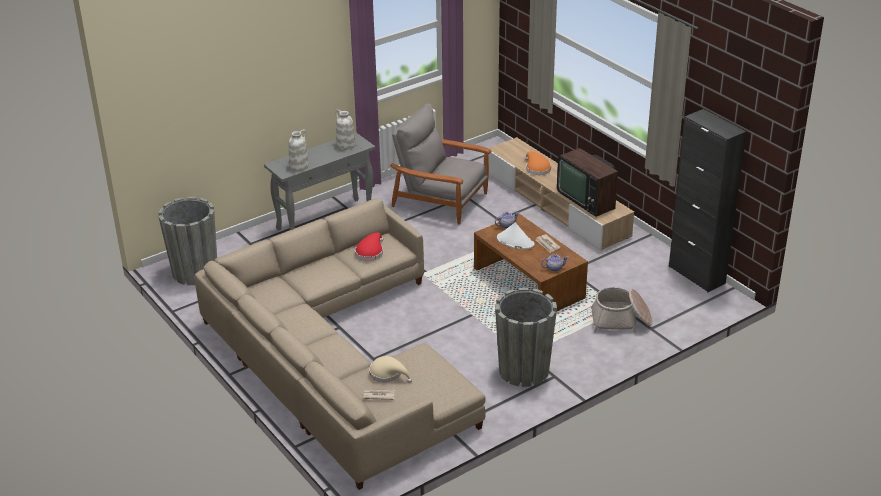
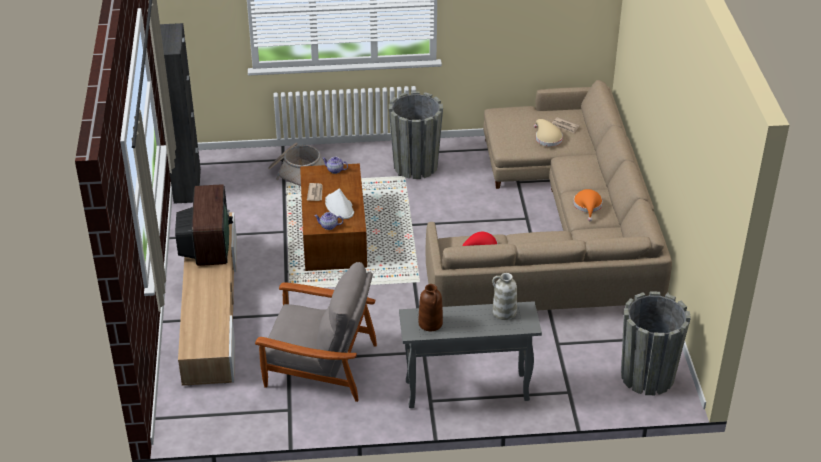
camera: 150 degrees left, 5 degrees up
(345, 145) = (431, 323): white vase -> brown vase
(441, 200) = (319, 365): grey armchair -> grey armchair turned 45 degrees counterclockwise
(537, 168) = (211, 303): orange hat -> orange hat (588, 206)

